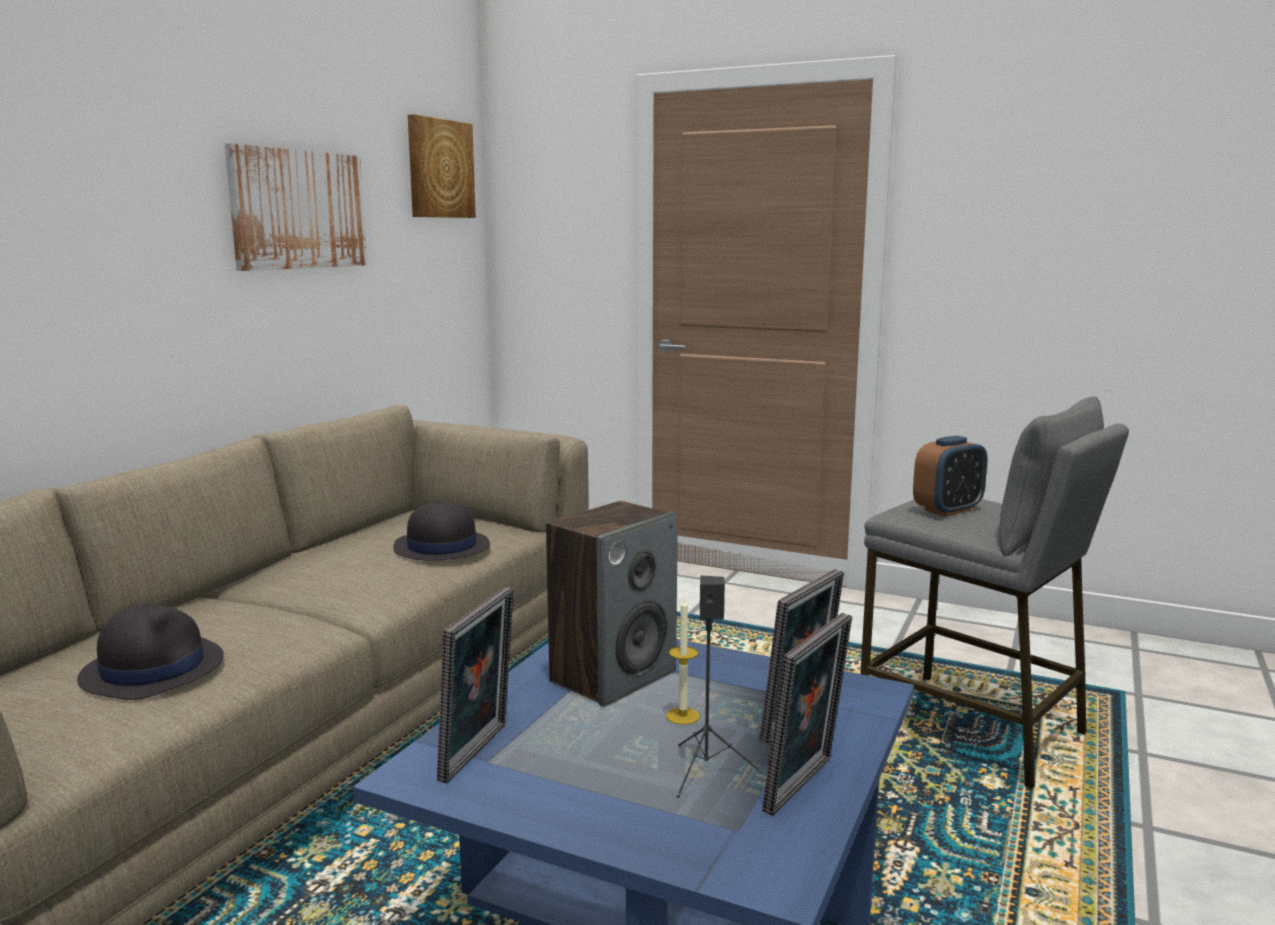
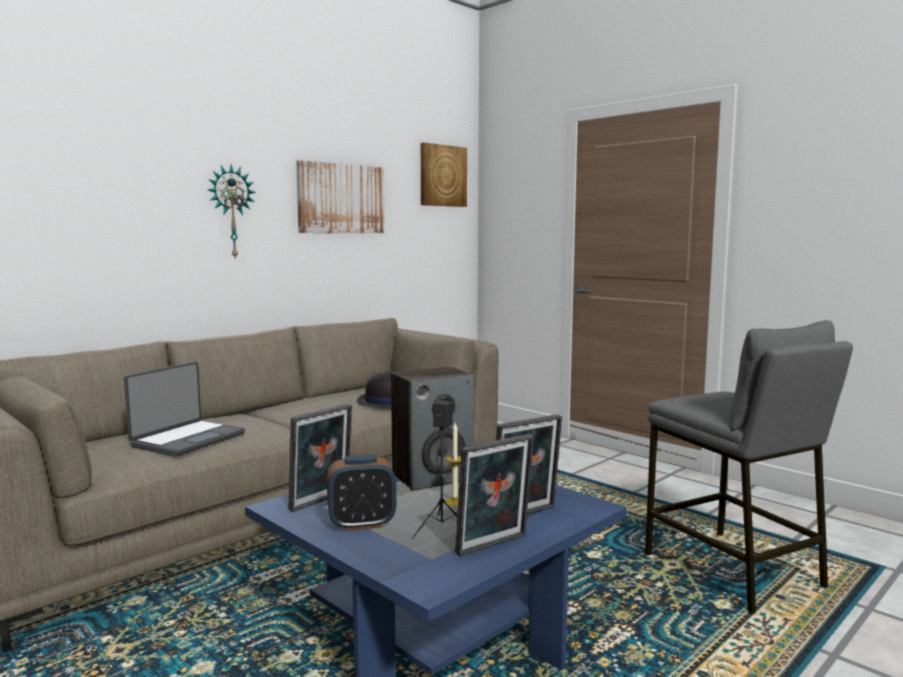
camera: 20 degrees right, 5 degrees down
(122, 238) = (231, 212): none -> wall clock
(153, 669) = (187, 439): black hat -> laptop
(948, 510) = (713, 400): alarm clock -> alarm clock (362, 524)

